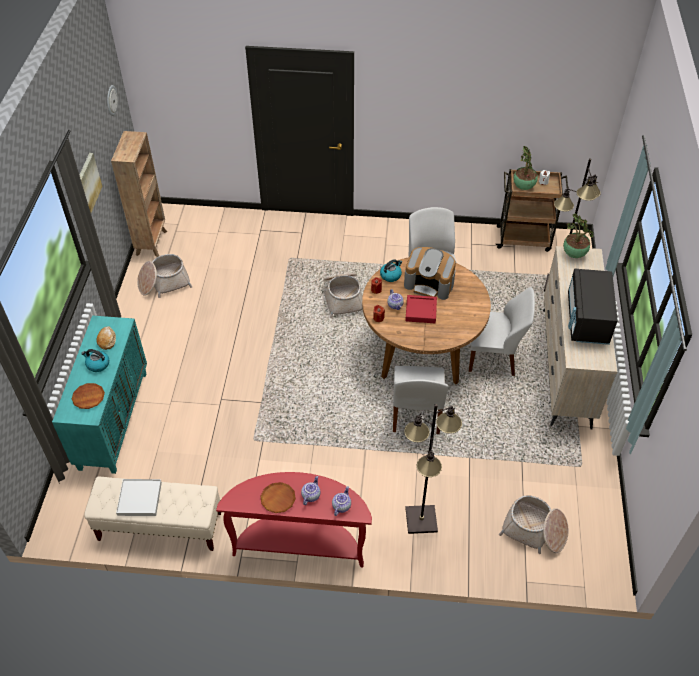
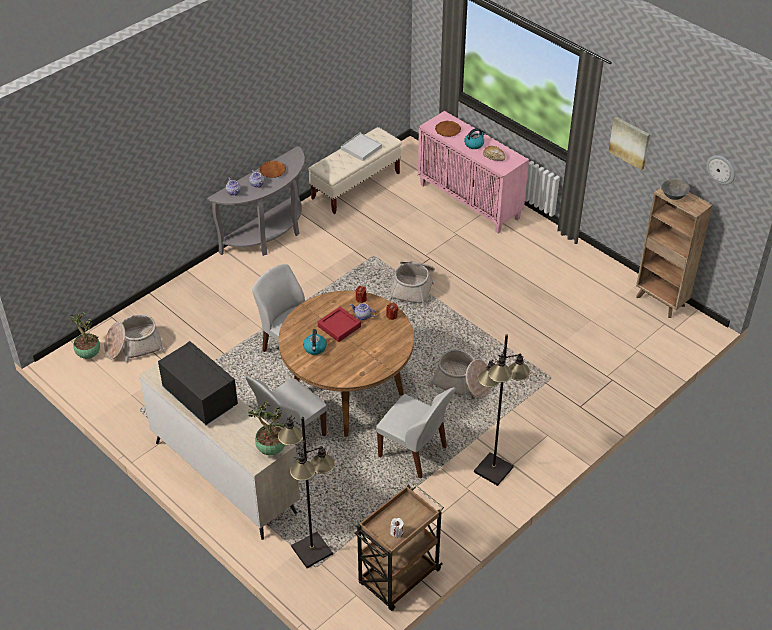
camera: 130 degrees right, 5 degrees down
(113, 419) = (470, 201): turquoise cabinet -> pink cabinet
(129, 151) = (674, 195): none -> grey bowl
(164, 283) = (595, 285): basket -> basket (413, 287)
(300, 543) = (269, 236): red console table -> grey console table
(390, 275) = (398, 334): kettle -> kettle (315, 348)
(421, 520) = (213, 298): black floor lamp -> black floor lamp (493, 470)
(429, 284) = (361, 351): coffee machine -> none
(523, 187) = (406, 508): potted plant -> potted plant (88, 354)

